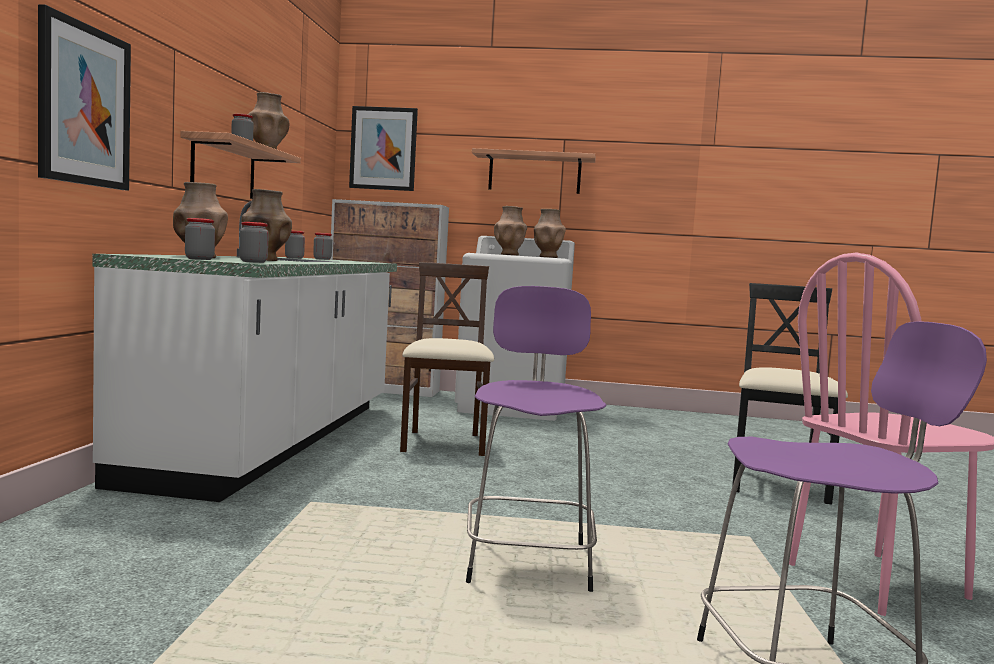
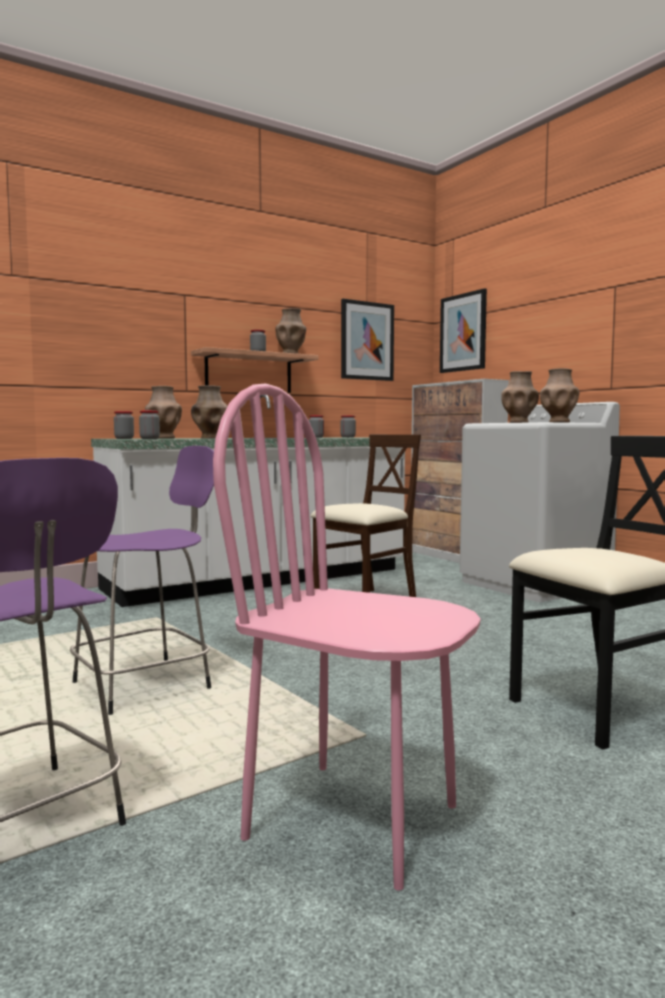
camera: 50 degrees right, 0 degrees up
(84, 105) = (86, 347): picture -> picture (367, 341)
(534, 173) = (584, 331): shelf -> none

